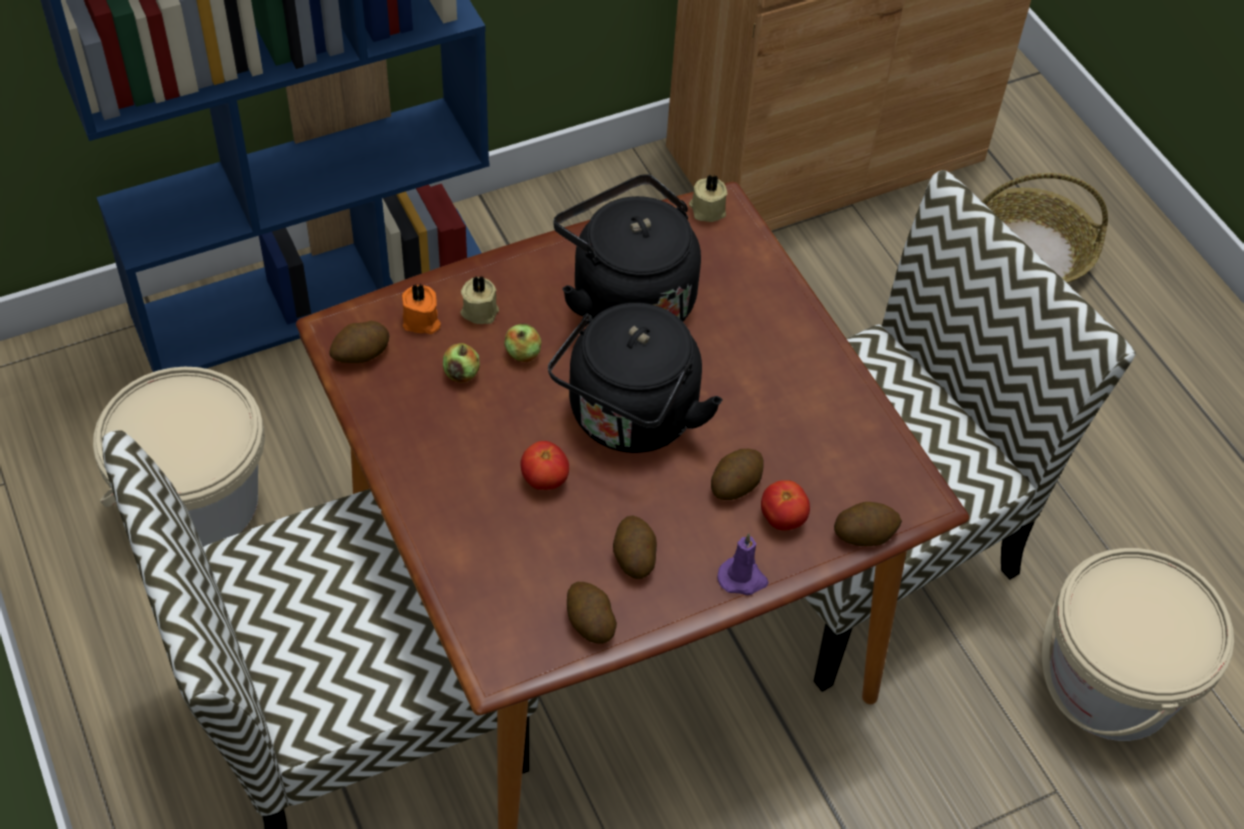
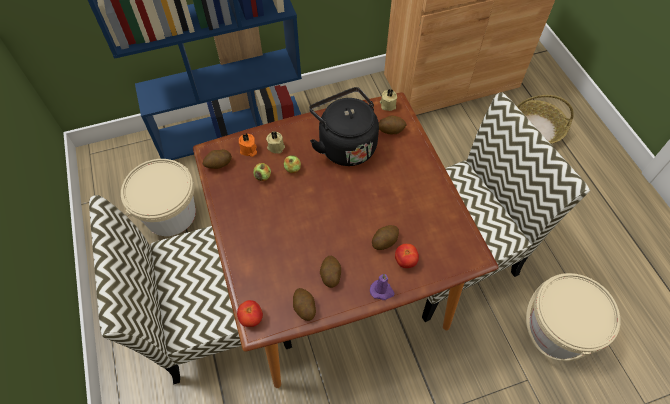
camera: 10 degrees right, 5 degrees up
(544, 480) = (293, 232): tomato -> tomato (251, 318)
(629, 420) = (338, 205): black kettle -> none
(864, 534) = (445, 272): potato -> potato (391, 130)

